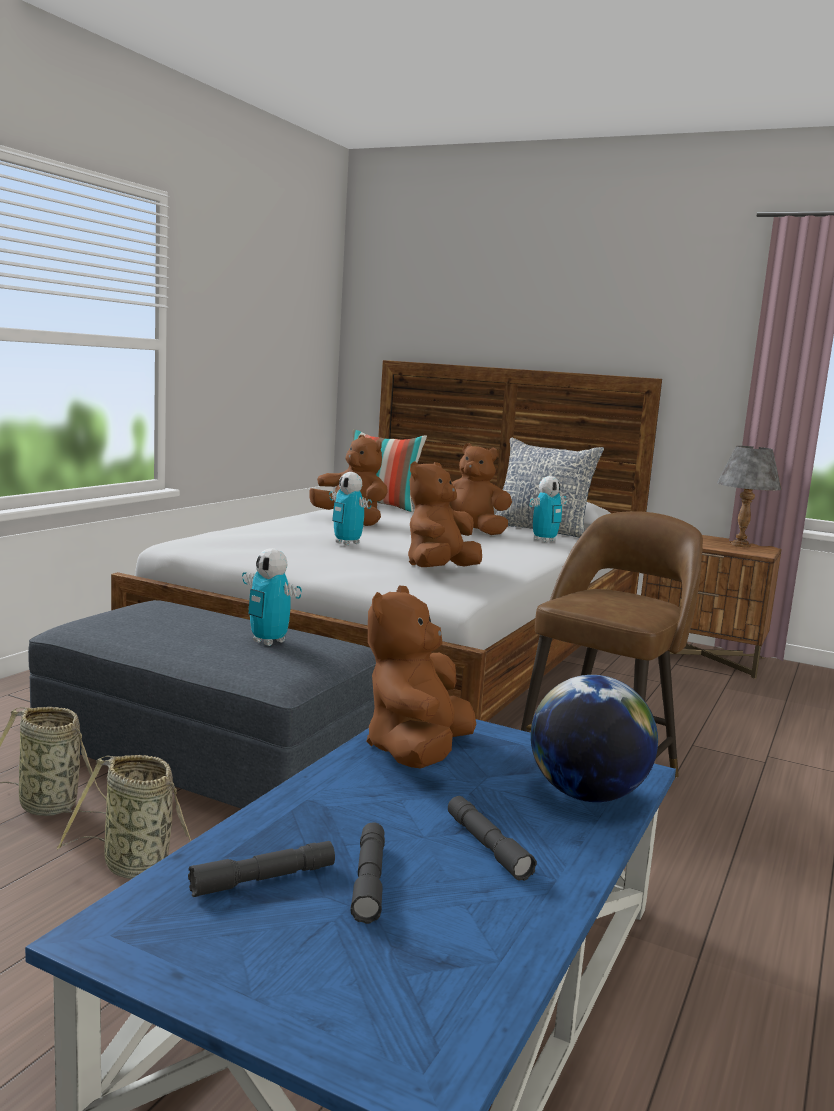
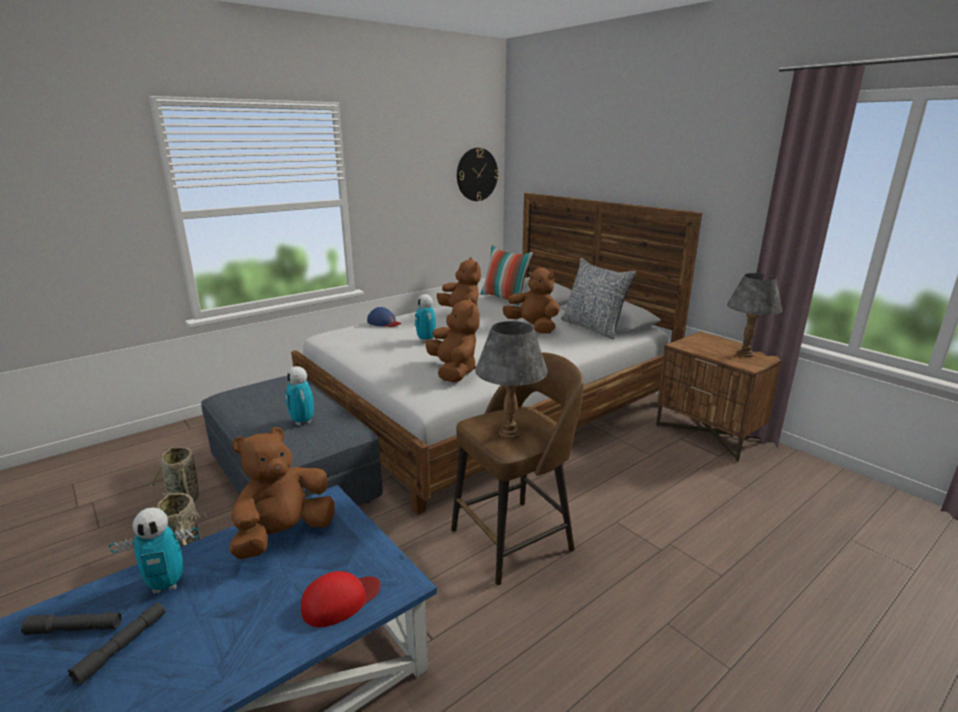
camera: 25 degrees right, 10 degrees up
(252, 528) = (384, 322): none -> blue cap
(313, 330) = (477, 174): none -> wall clock
(439, 570) = (454, 371): brown plush toy -> brown plush toy turned 105 degrees clockwise
(487, 846) = (220, 635): grey flashlight -> none
(544, 540) = (579, 340): toy robot -> toy robot (167, 584)
(587, 795) = (340, 600): globe -> red cap
(625, 606) = (510, 433): none -> grey table lamp

